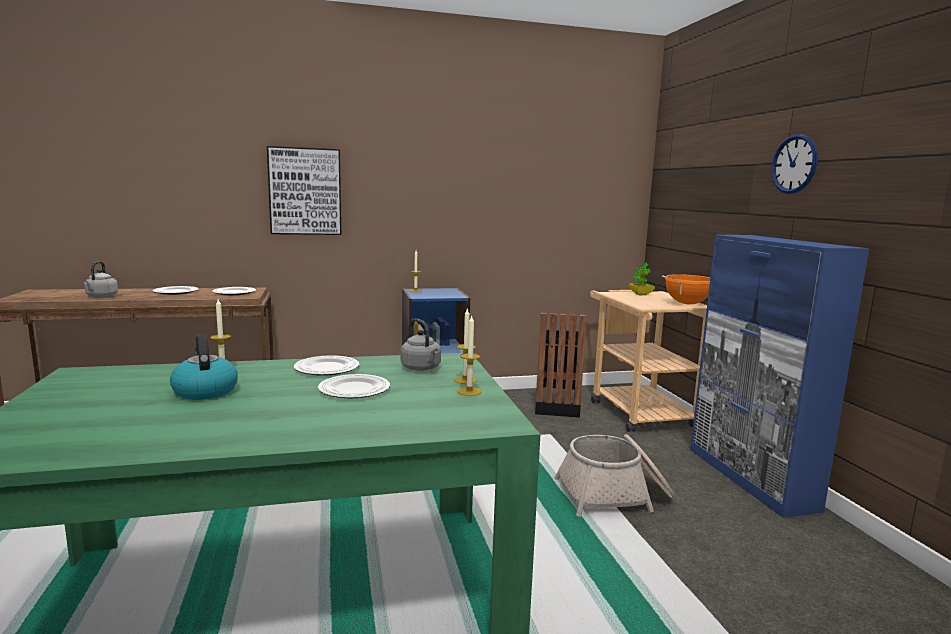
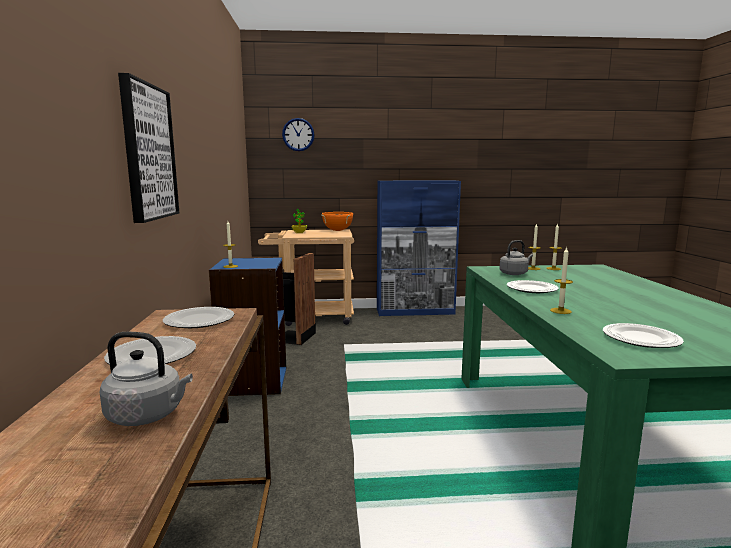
camera: 80 degrees left, 0 degrees up
(205, 391) = (617, 311): kettle -> none
(353, 389) = (573, 284): plate -> plate (641, 339)
(614, 494) = (435, 340): basket -> none
(794, 164) = (397, 140): wall clock -> wall clock (298, 134)

